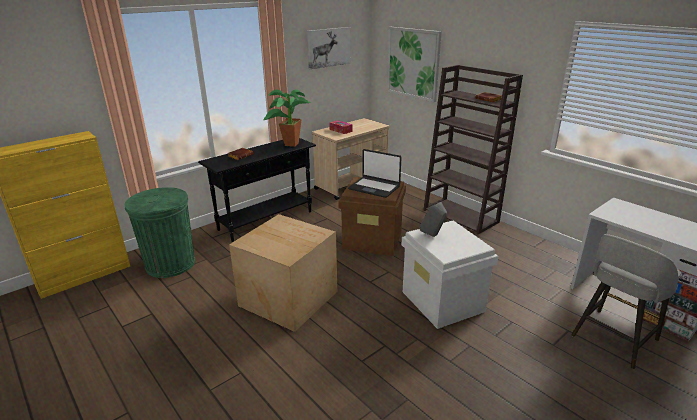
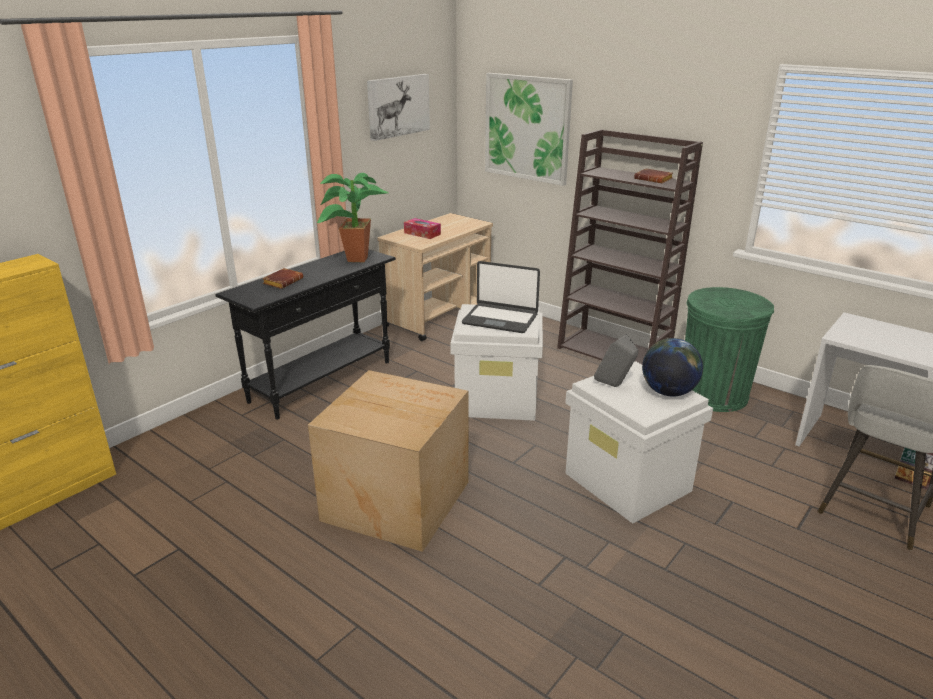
camera: 10 degrees left, 0 degrees up
(170, 264) = (185, 464): green trash can -> green trash can (713, 394)
(373, 240) = (497, 399): brown storage box -> white storage box
(468, 242) = (668, 392): none -> globe

